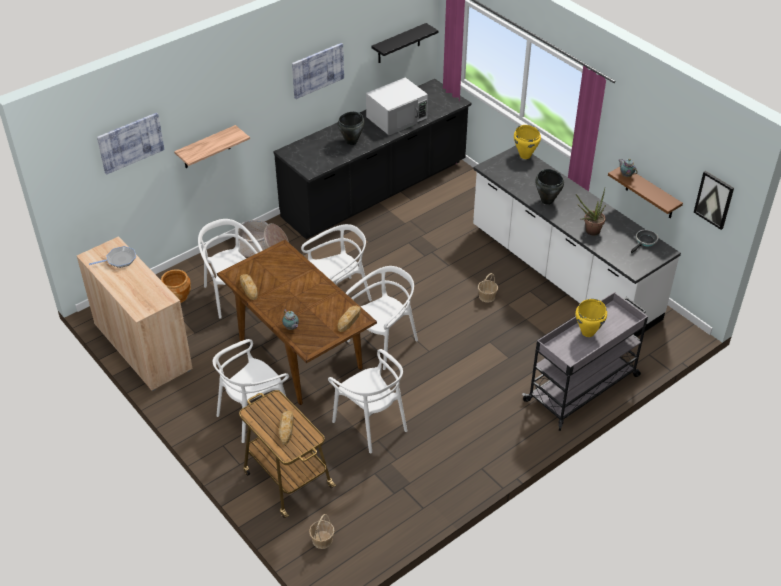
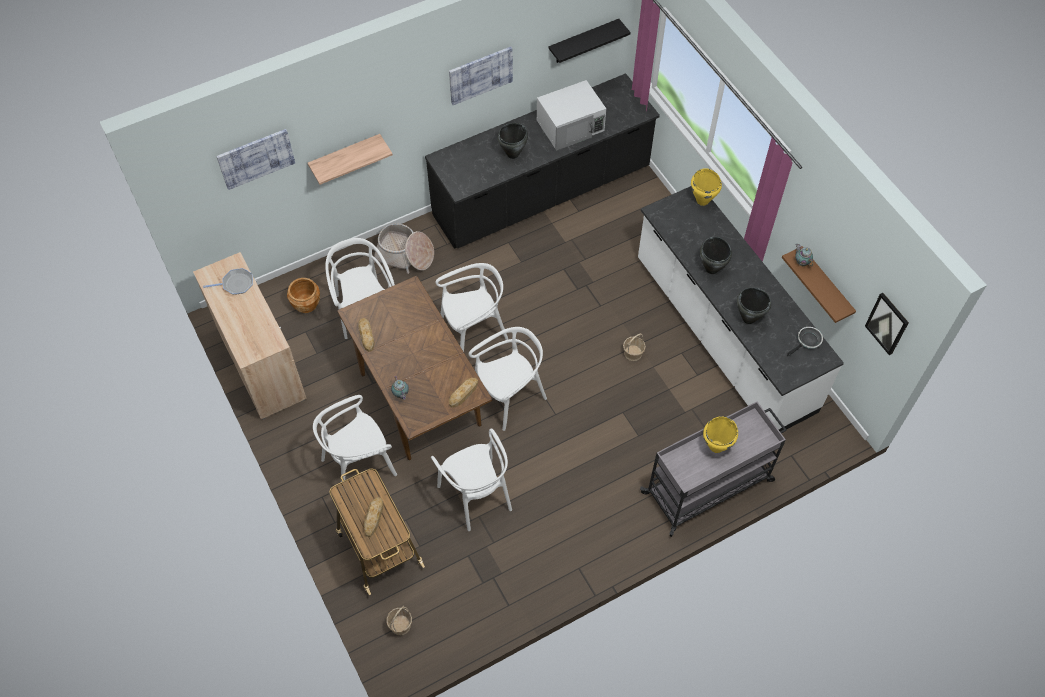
camera: 10 degrees right, 15 degrees up
(589, 231) = (748, 318): potted plant -> black cooking pot

